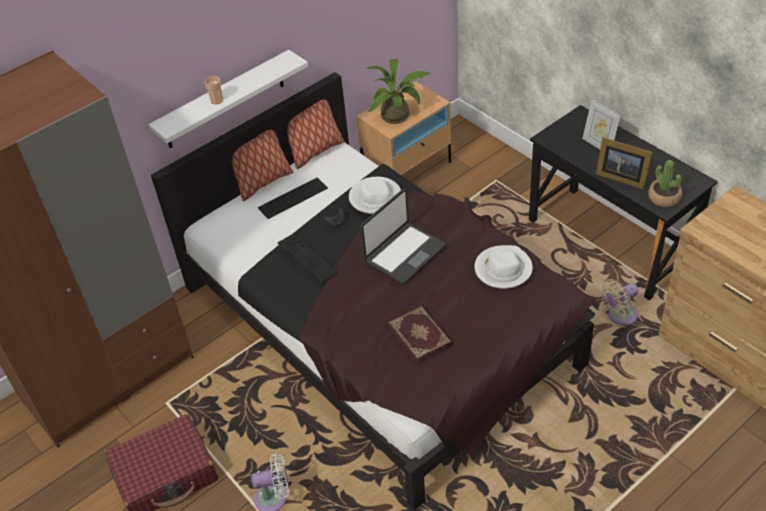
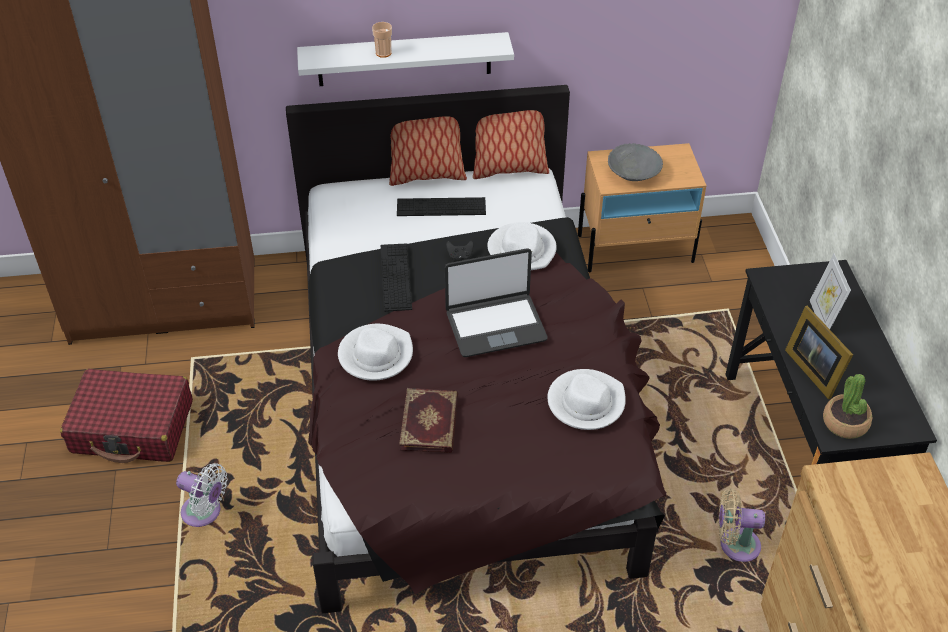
camera: 30 degrees right, 0 degrees up
(344, 313) = (375, 355): none -> white hat
(399, 116) = (633, 173): potted plant -> grey bowl

